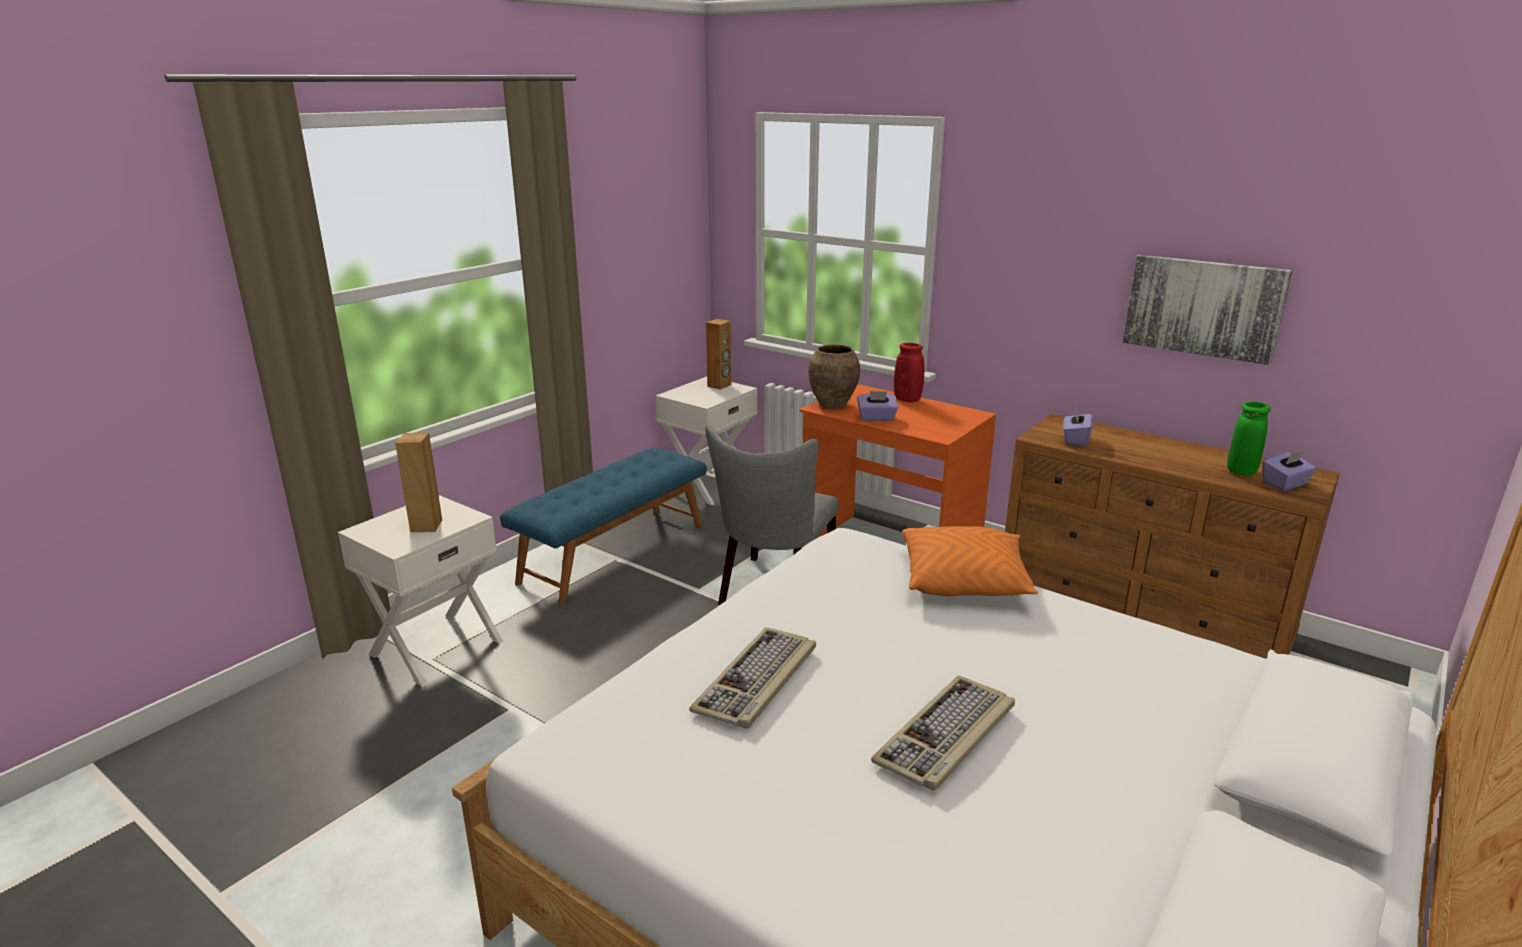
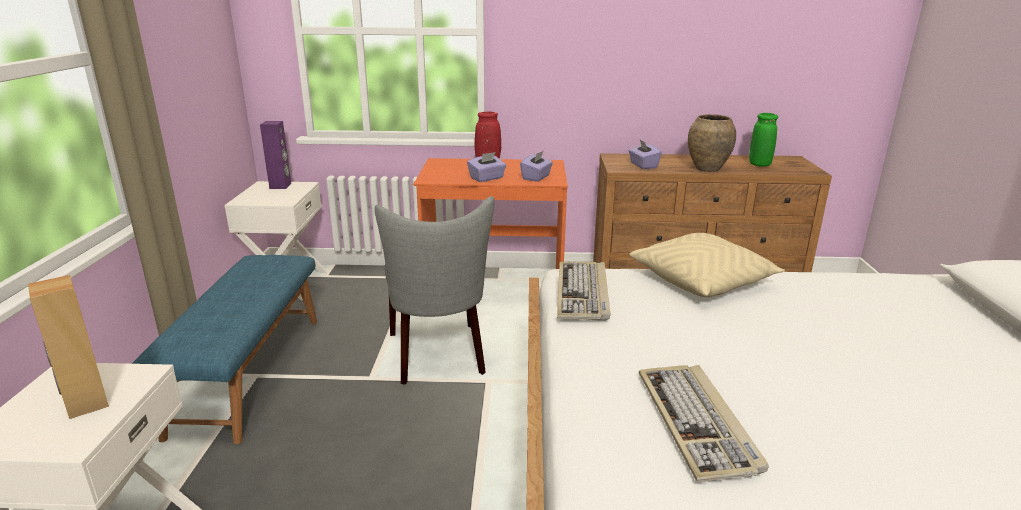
camera: 35 degrees left, 0 degrees up
(719, 385) = (280, 186): brown speaker -> purple speaker
(832, 405) = (436, 175): brown vase -> brown vase (707, 169)
(946, 736) = (889, 404): keyboard -> keyboard (583, 293)
(964, 581) = (702, 281): orange pillow -> beige pillow
(1203, 307) = (705, 52): picture -> none
(1285, 484) = (791, 167): purple tissue box -> purple tissue box (536, 177)

